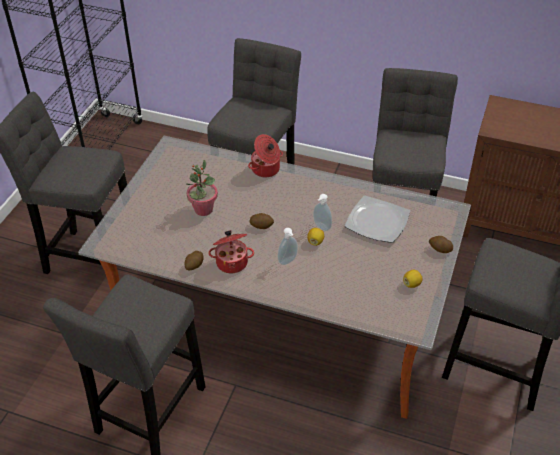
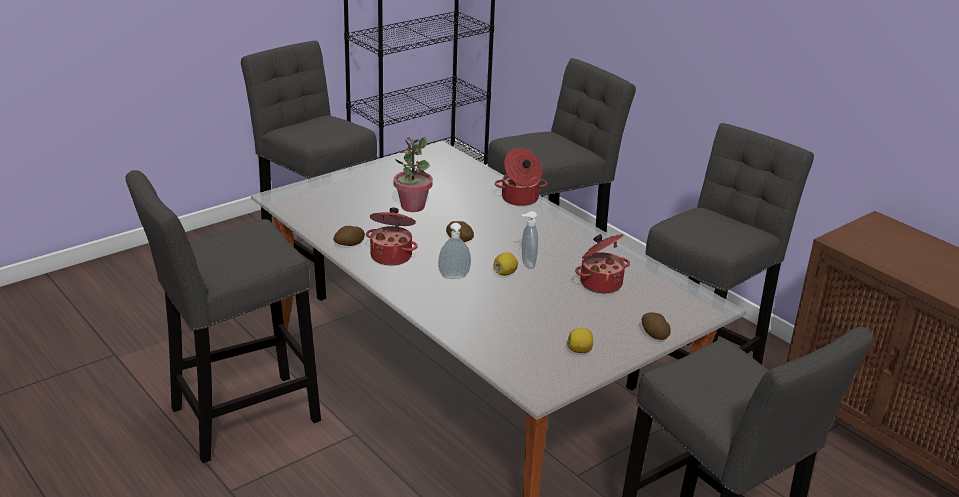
camera: 30 degrees right, 15 degrees down
(376, 222) = (600, 283): plate -> cooking pot

